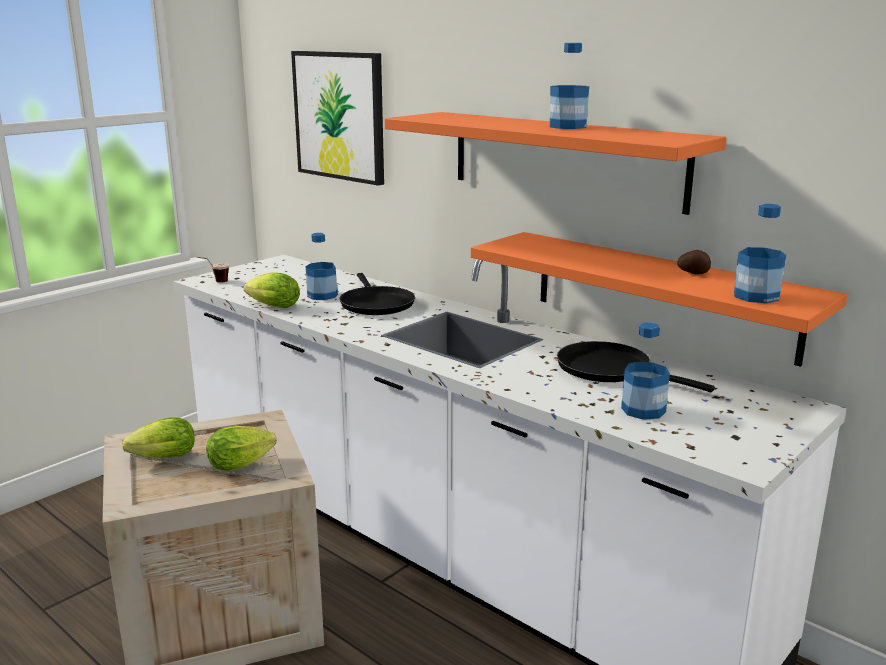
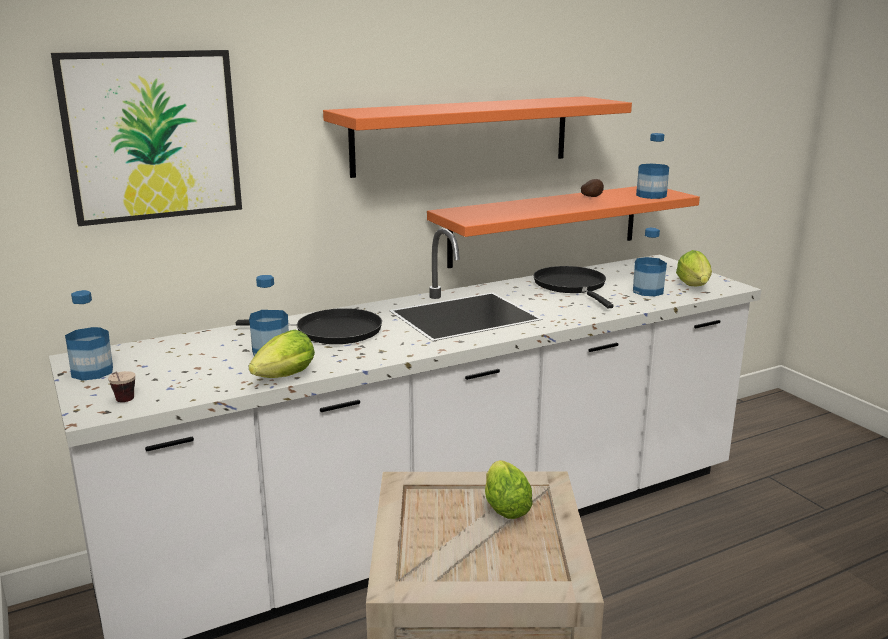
camera: 70 degrees left, 0 degrees up
(160, 458) = (460, 559): lettuce -> lettuce (695, 287)
(567, 126) = (498, 103): bottle -> bottle (92, 372)
(610, 370) = (572, 286): black frying pan -> black frying pan turned 105 degrees clockwise

